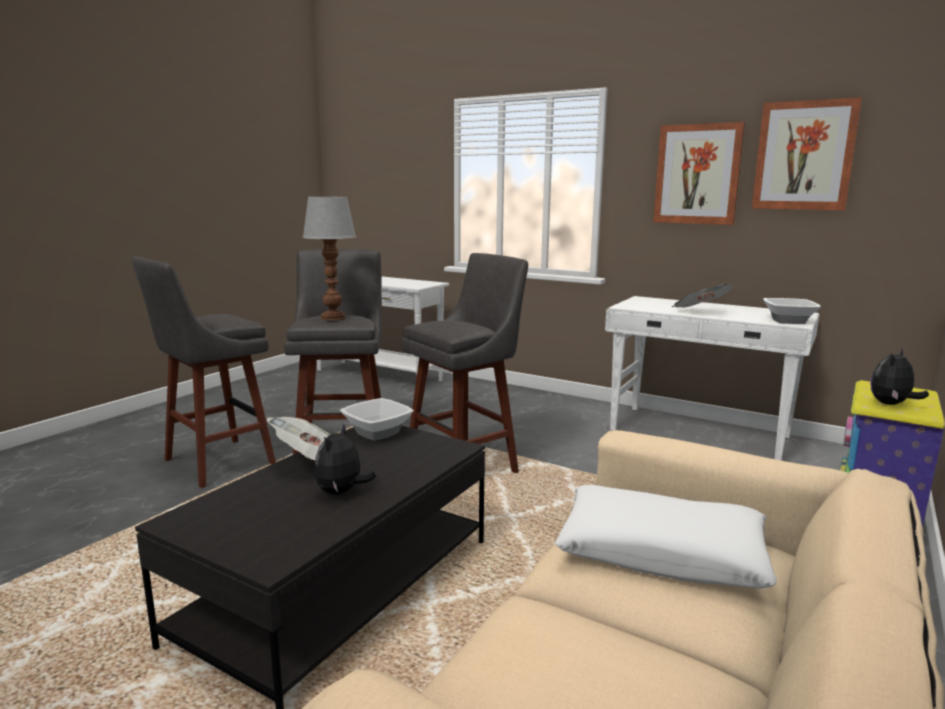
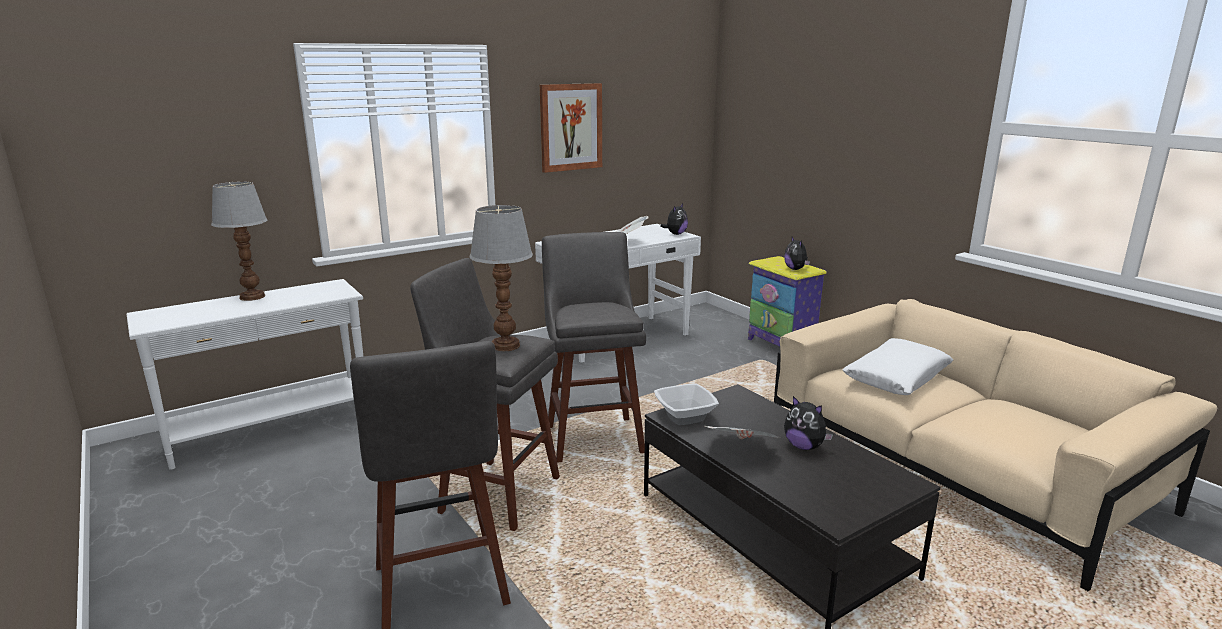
camera: 65 degrees left, 5 degrees up
(388, 278) = (253, 296): none -> table lamp
(789, 321) = (675, 234): bowl -> plush toy
(804, 156) = (637, 109): picture -> none

